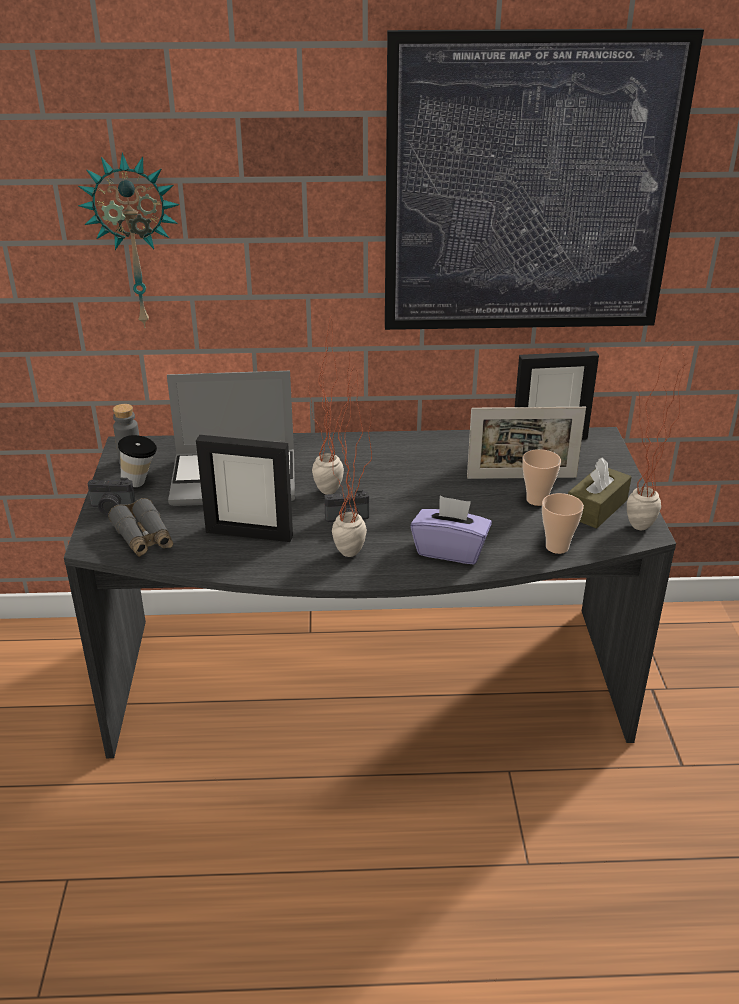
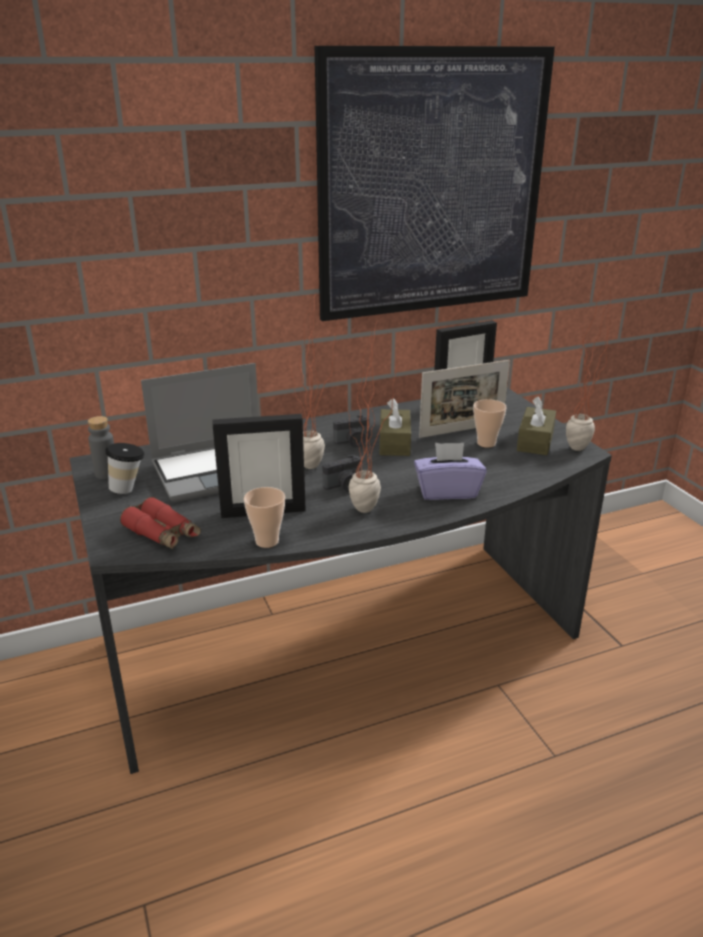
camera: 20 degrees left, 5 degrees down
(112, 508) = (113, 515): camera -> camera (353, 442)
(135, 242) = (89, 257): wall clock -> none
(143, 538) = (162, 533): grey binoculars -> red binoculars
(435, 480) = (394, 443): none -> brown tissue box
(557, 547) = (528, 473): cup -> cup (267, 541)

